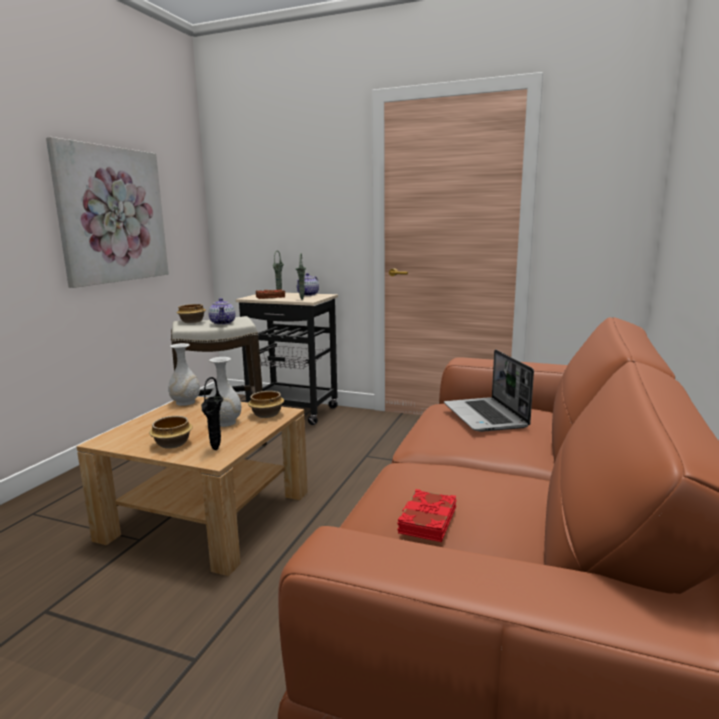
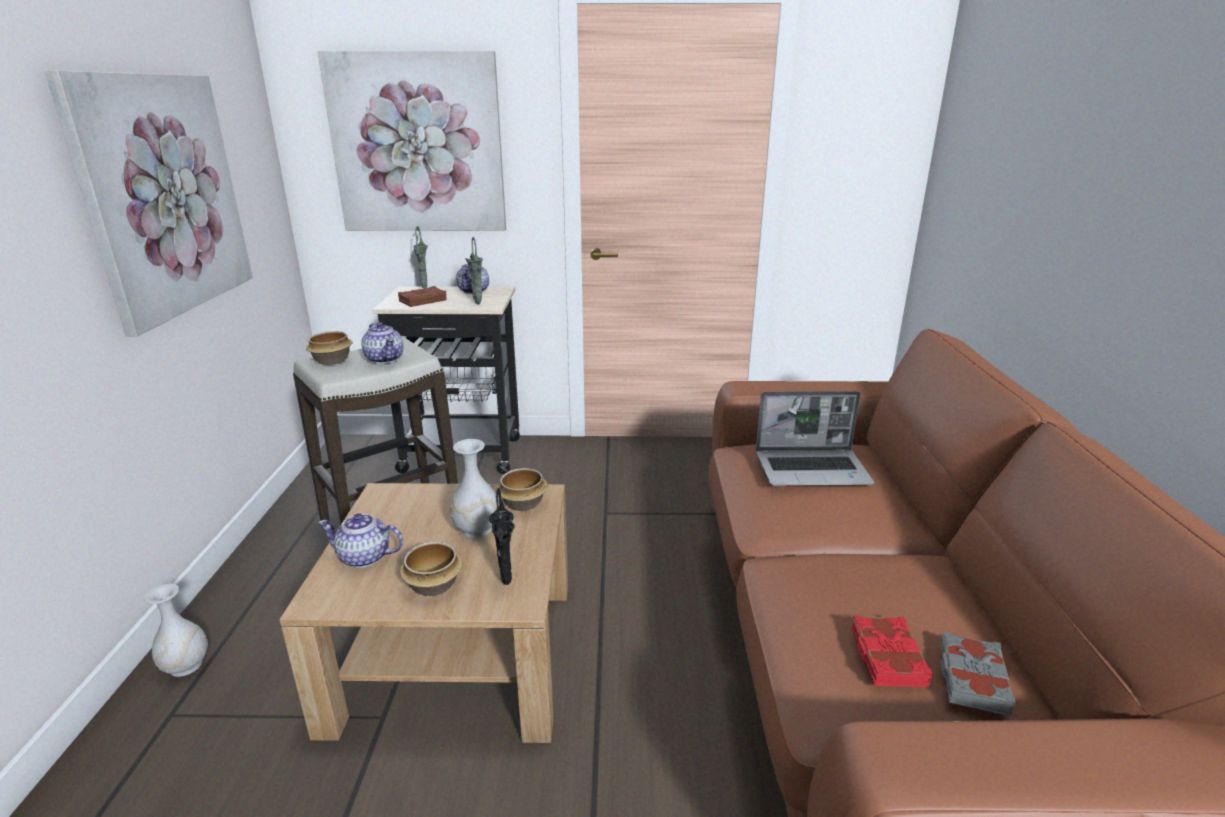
camera: 20 degrees left, 10 degrees up
(148, 426) = (365, 557): none -> teapot
(186, 402) = (382, 499): white vase -> white vase (186, 666)
(283, 198) = (418, 144): none -> picture
(484, 545) = (971, 679): none -> grey book
(486, 416) = (813, 469): laptop -> laptop turned 60 degrees counterclockwise

